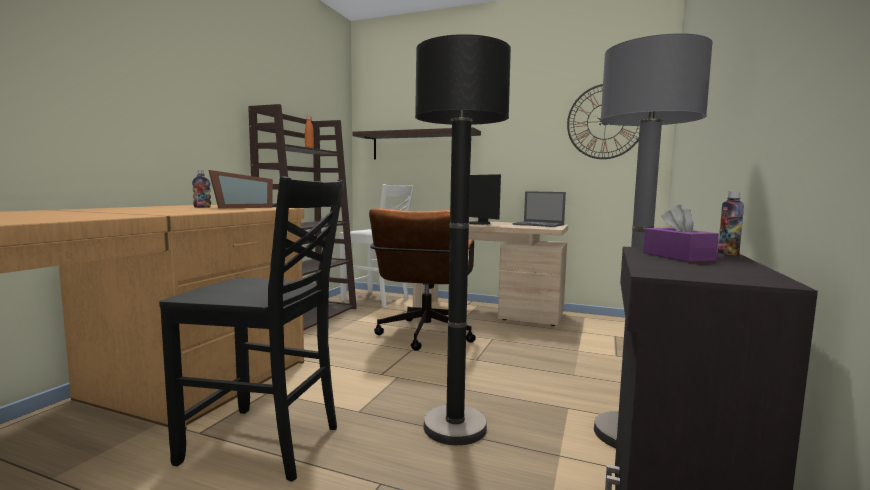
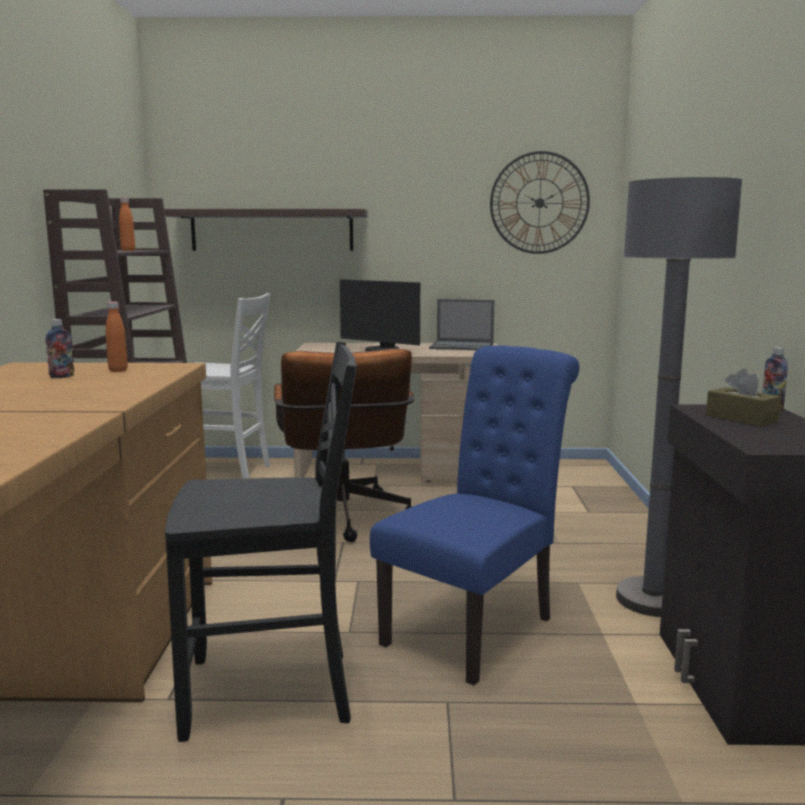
camera: 20 degrees left, 5 degrees up
(241, 207) = (118, 371): picture frame -> orange bottle
(455, 427) = (476, 627): black floor lamp -> blue chair
(677, 256) = (741, 418): purple tissue box -> brown tissue box

